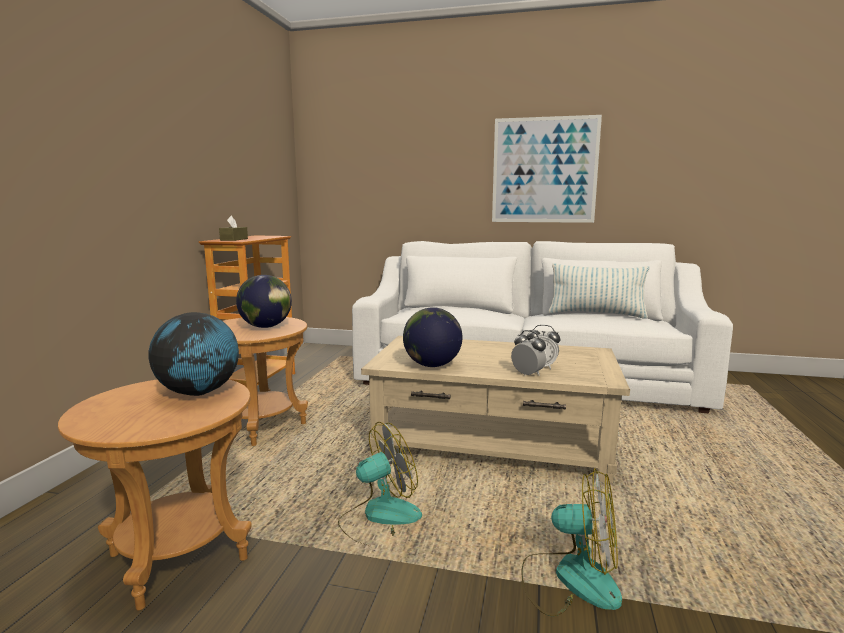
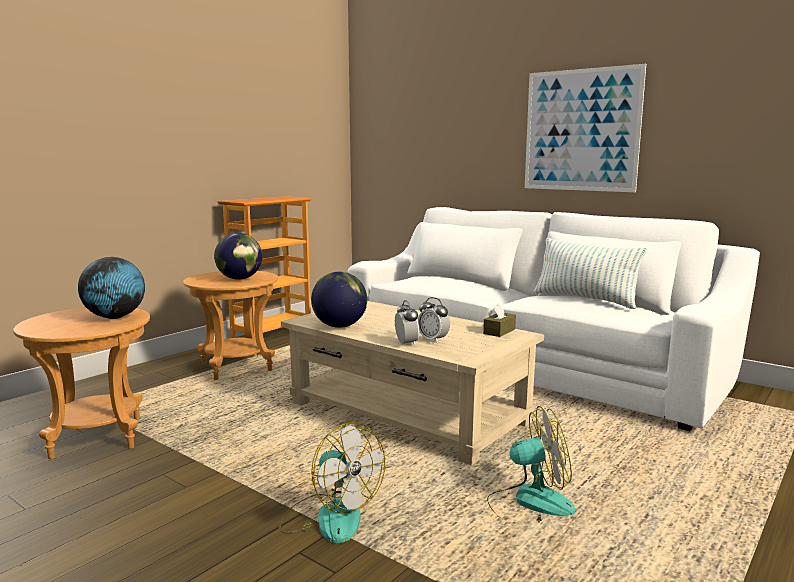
camera: 25 degrees right, 0 degrees up
(234, 239) = (248, 200): brown tissue box -> brown tissue box (499, 331)
(379, 518) = (244, 445): fan -> fan (529, 504)

